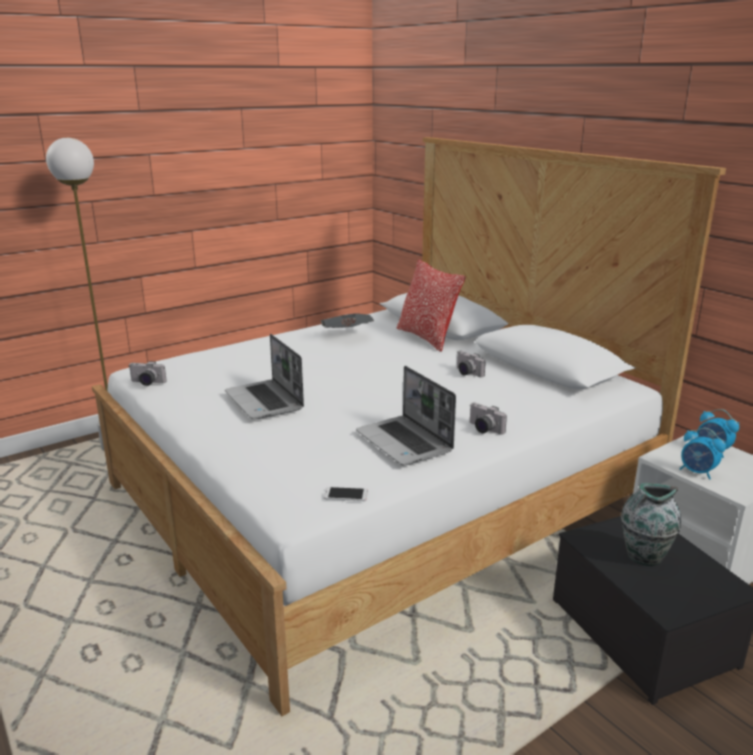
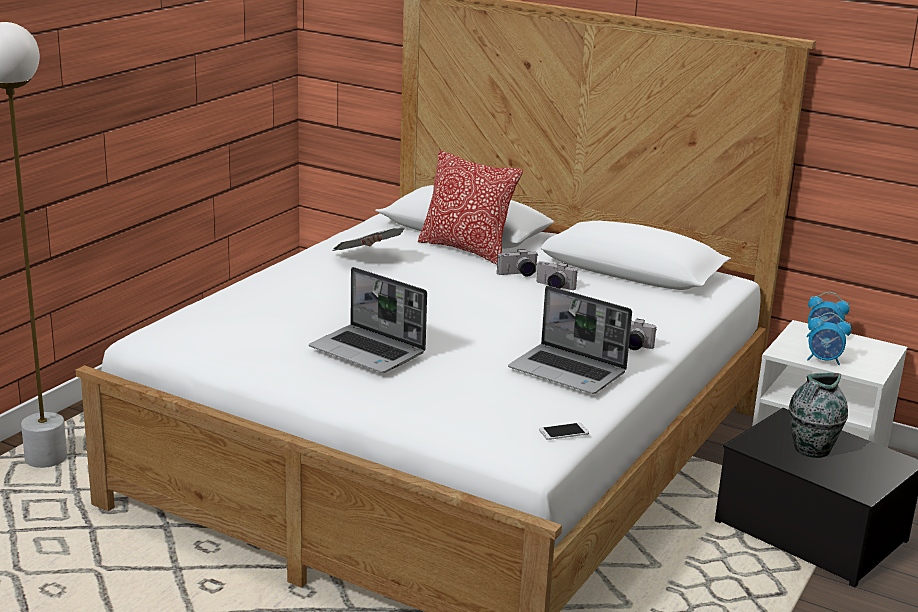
camera: 25 degrees left, 0 degrees up
(146, 383) = (188, 352): camera -> camera (518, 274)

